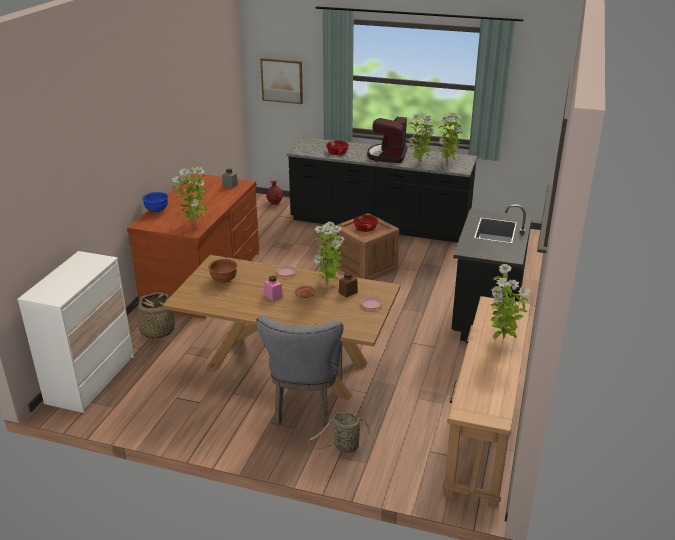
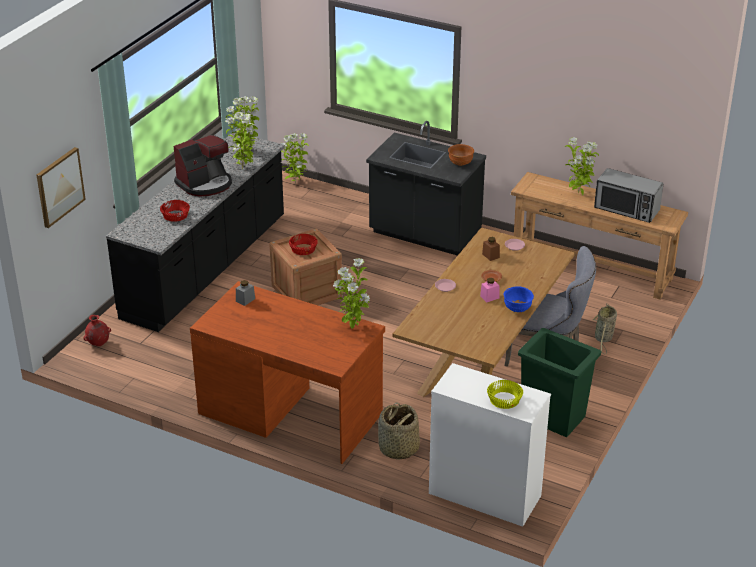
camera: 80 degrees left, 5 degrees up
(55, 283) = (504, 400): none -> yellow bowl
(156, 210) = (301, 355): blue bowl -> blue bowl (517, 309)
(200, 415) = (553, 418): none -> green trash can
(224, 280) = (453, 325): brown bowl -> brown bowl (461, 163)
(328, 284) = (473, 265): potted plant -> potted plant (295, 183)
(387, 155) = (205, 184): coffee machine -> coffee machine turned 60 degrees counterclockwise
(486, 376) = (626, 209): none -> microwave

